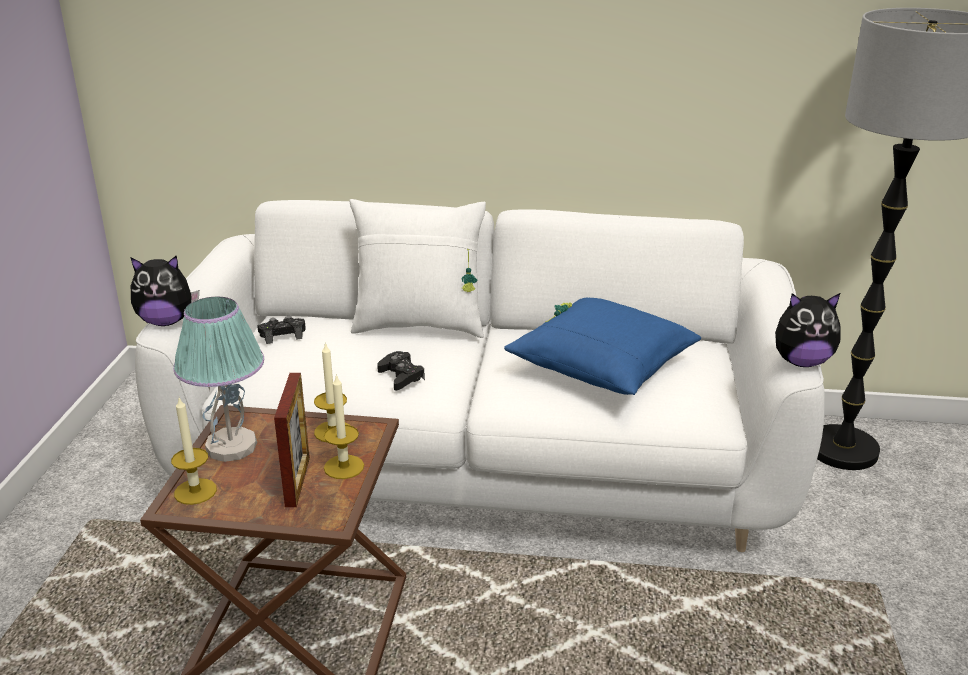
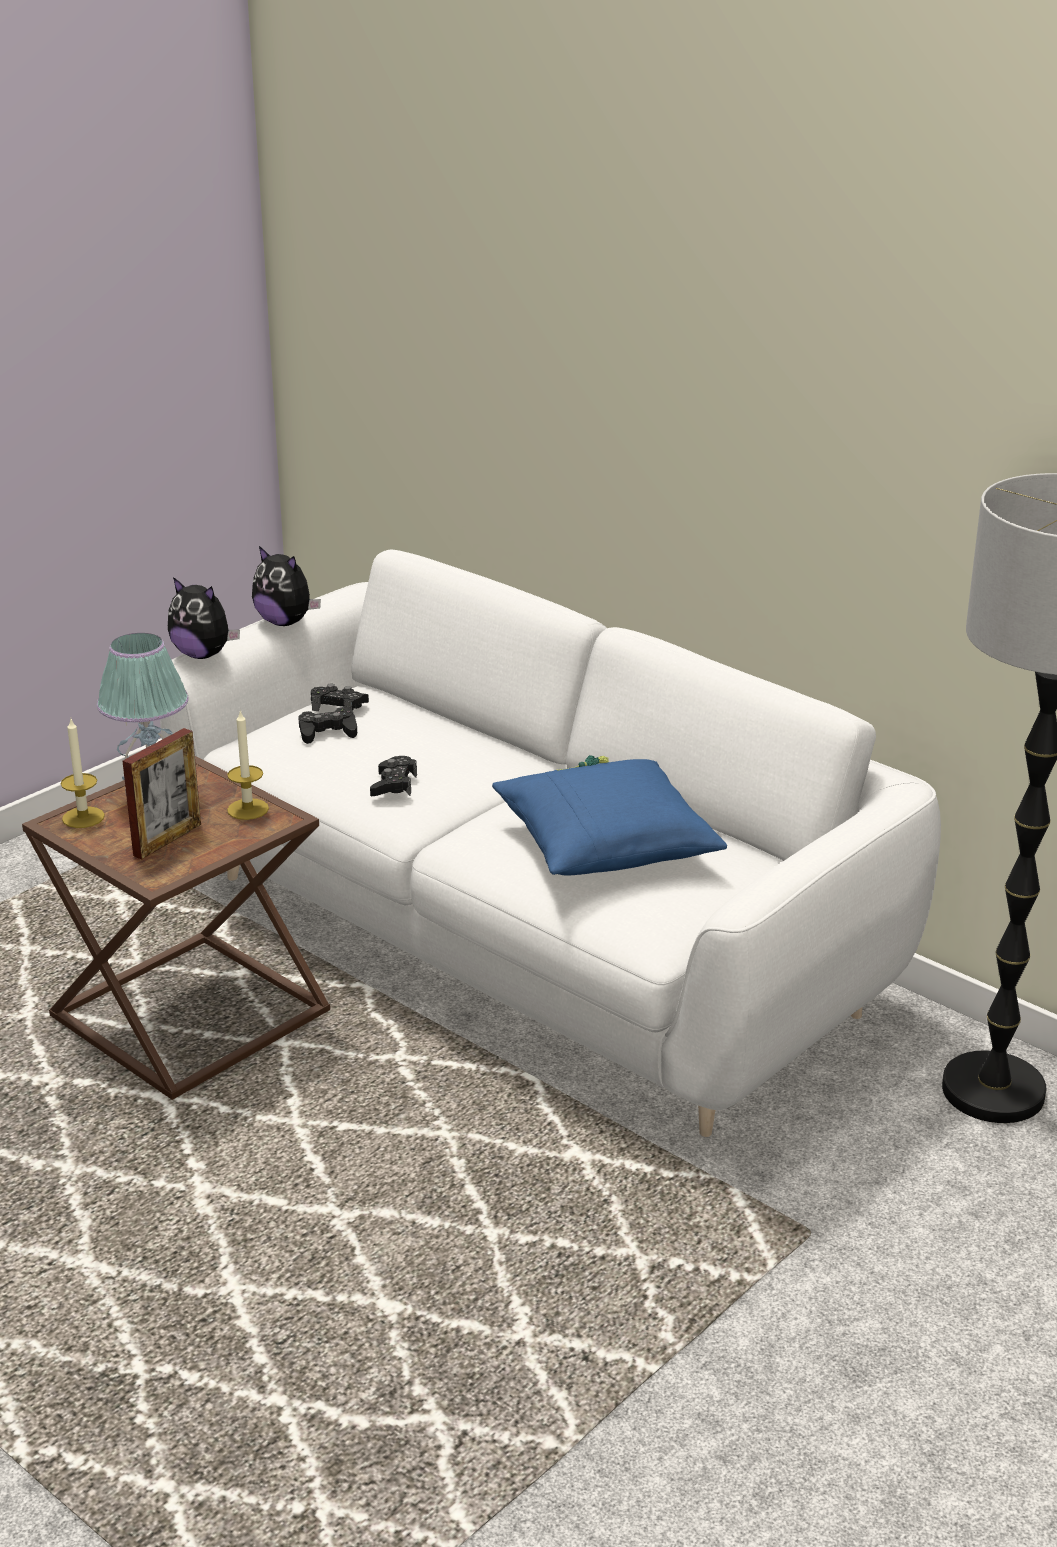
camera: 35 degrees right, 0 degrees up
(300, 355) = (327, 732): none -> black game controller
(344, 467) = (218, 842): candle -> none
(419, 327) = (483, 741): white pillow -> none
(801, 362) = (752, 900): plush toy -> plush toy (285, 622)

